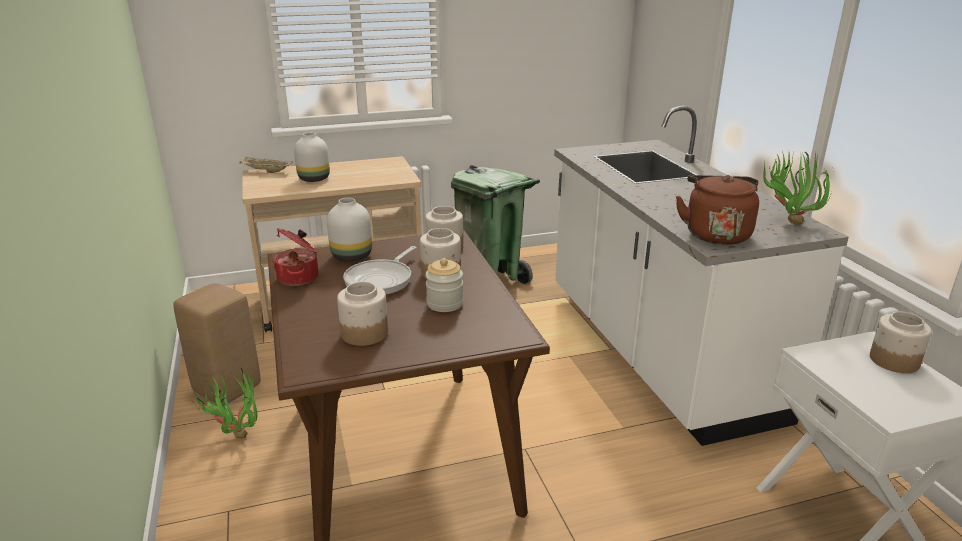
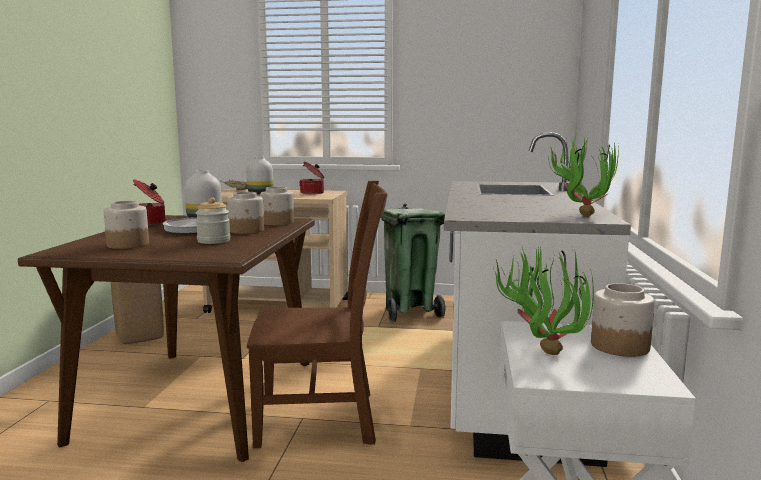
camera: 25 degrees right, 15 degrees down
(235, 434) = (111, 361): potted plant -> potted plant (541, 349)
(374, 168) = (313, 193): none -> cooking pot
(544, 444) = (323, 419): none -> brown chair
(715, 234) = (485, 213): brown kettle -> none

